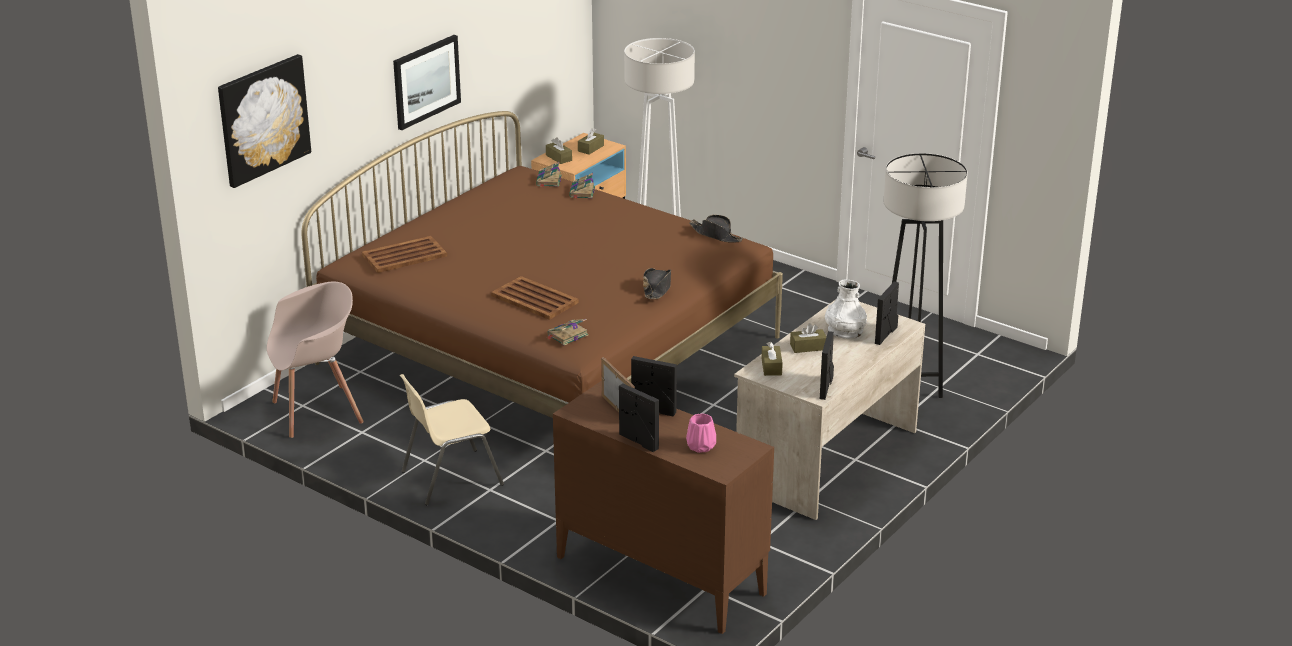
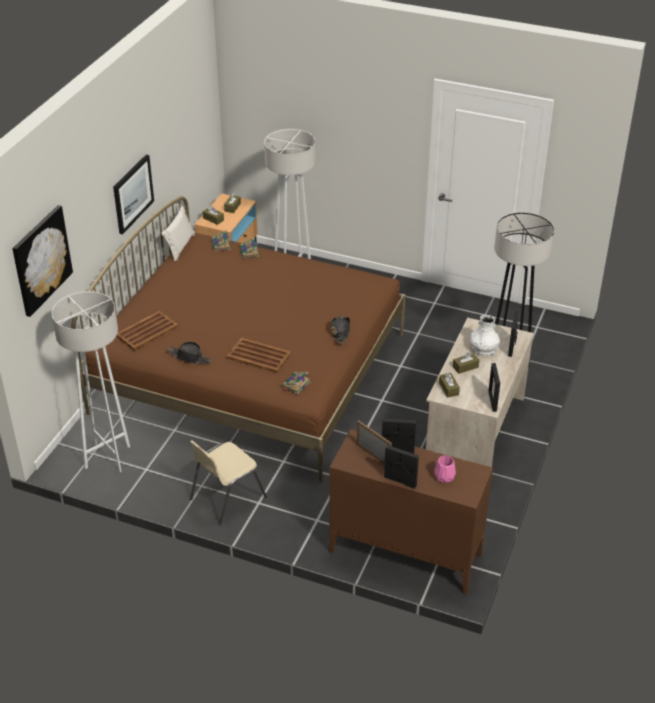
camera: 15 degrees left, 10 degrees up
(319, 412) = (107, 457): beige chair -> white floor lamp
(495, 176) = (180, 246): none -> white pillow
(716, 235) = (359, 276): black hat -> black hat (190, 357)

